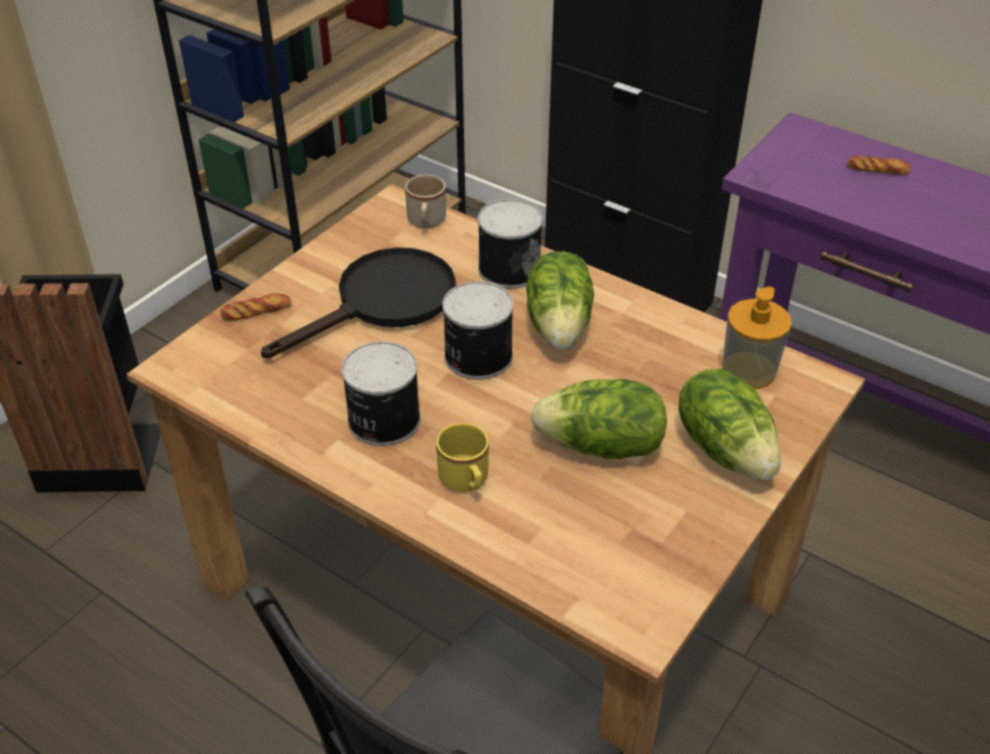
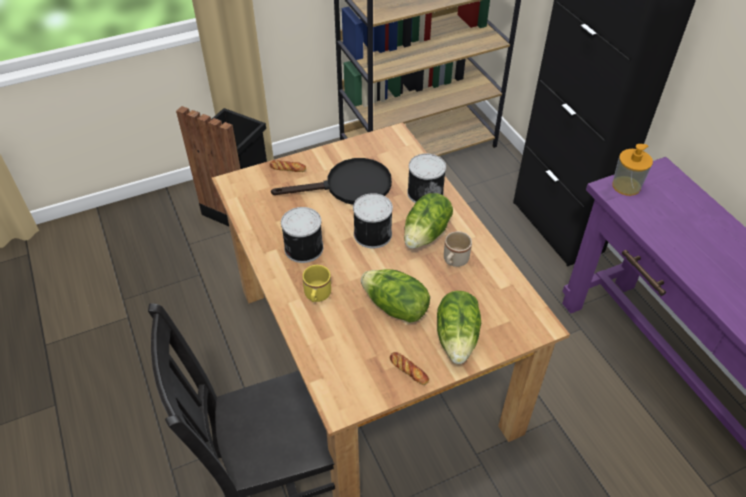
camera: 30 degrees right, 5 degrees up
(426, 222) = (403, 151): beige mug -> beige mug (454, 261)
(749, 370) = (506, 301): soap dispenser -> soap dispenser (626, 186)
(877, 169) = (690, 212): bread -> bread (409, 370)

